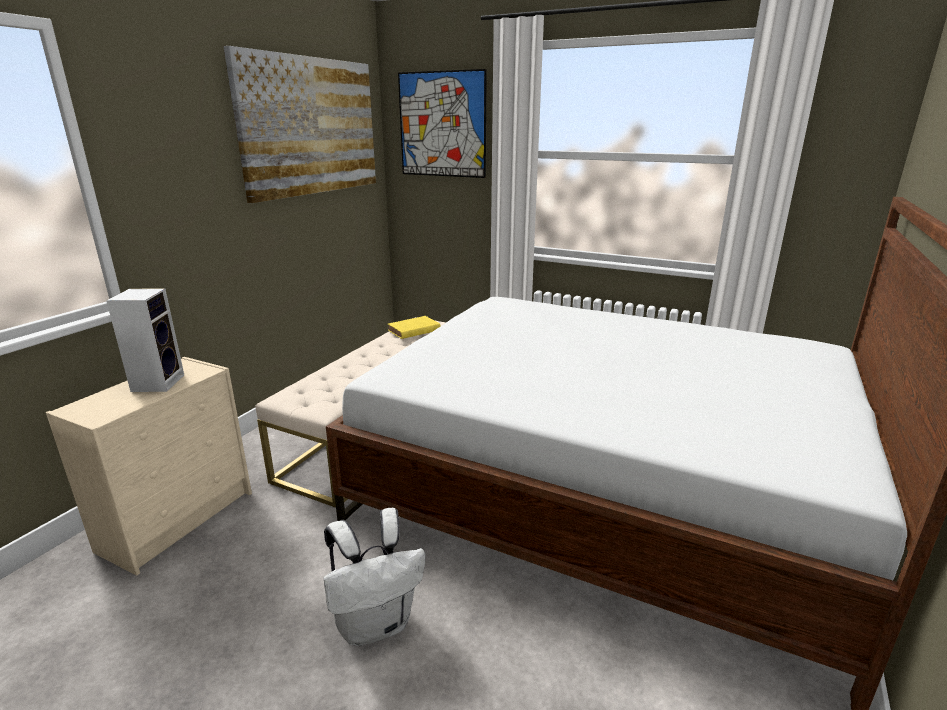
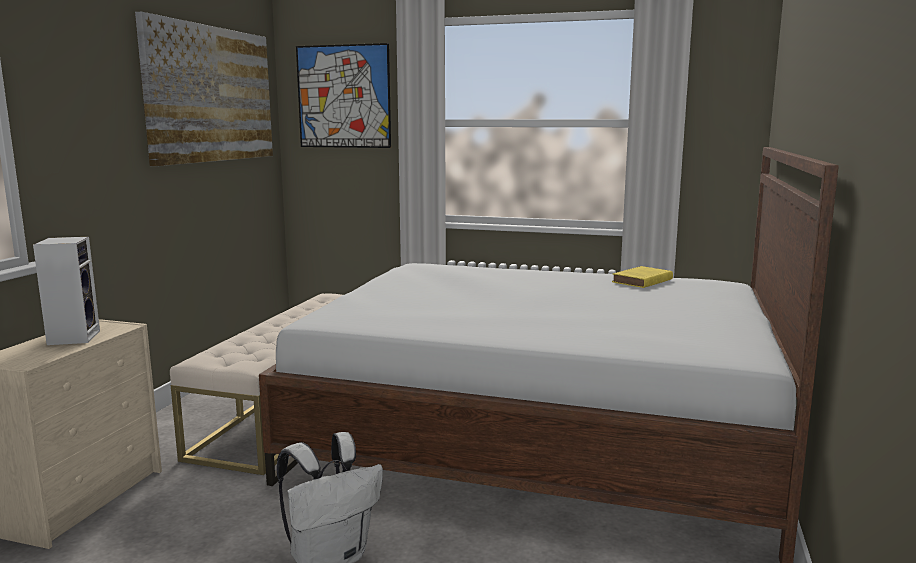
camera: 10 degrees left, 10 degrees down
(413, 330) = (323, 303): yellow book -> yellow book (641, 281)

